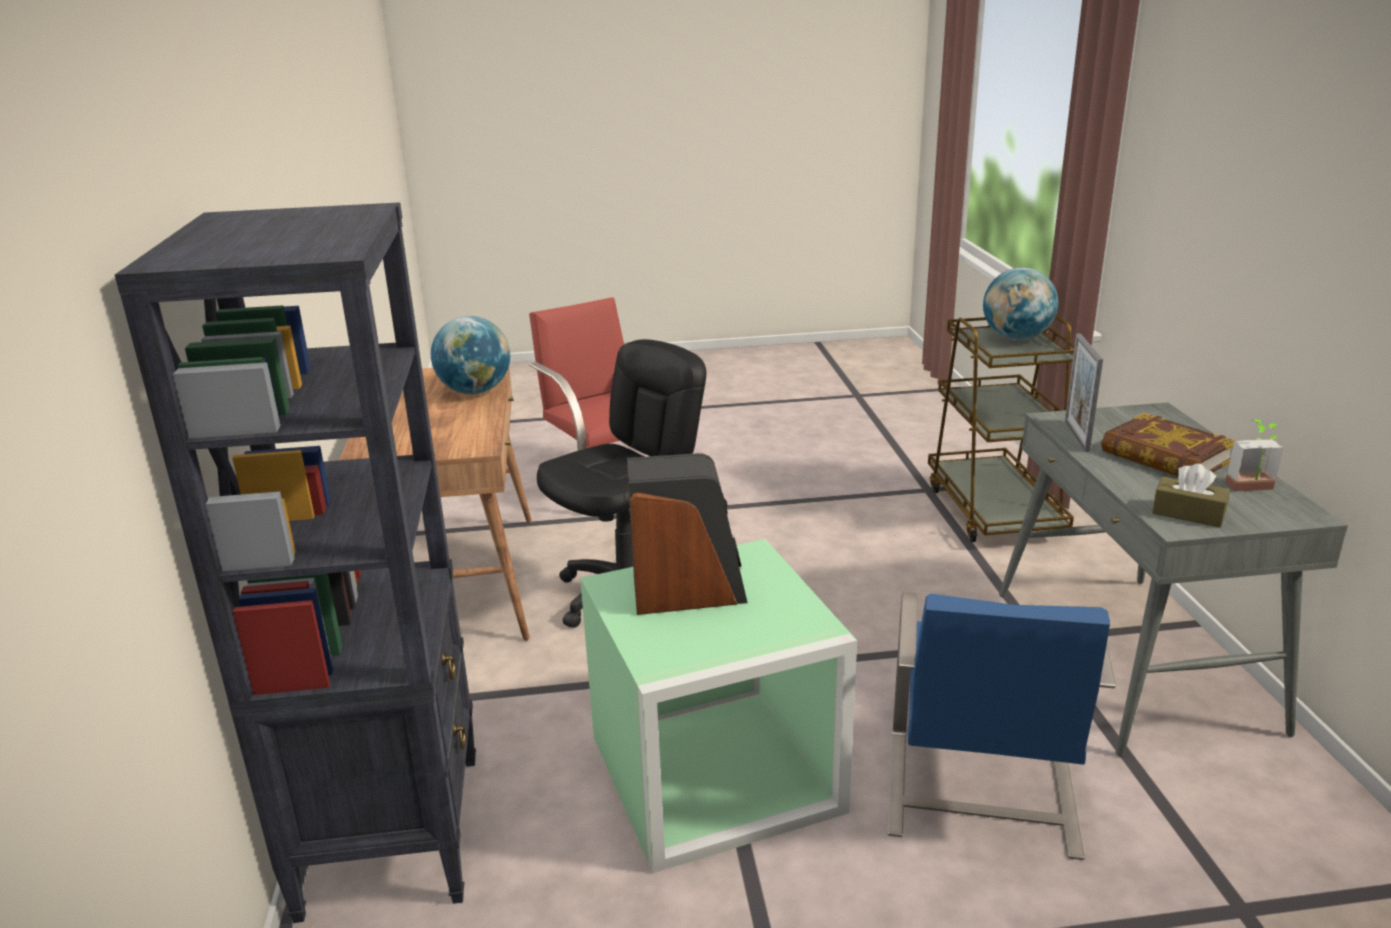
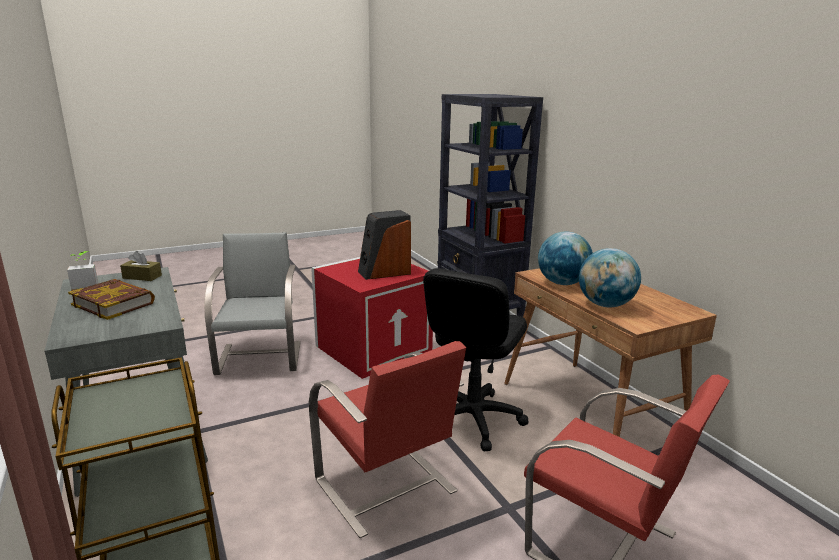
camera: 160 degrees right, 5 degrees down
(713, 776) = (373, 348): green storage box -> red storage box
(781, 542) = (386, 487): none -> red chair
(979, 795) = (260, 357): blue chair -> grey chair
(1016, 338) = (114, 422): globe -> globe (562, 283)
(1076, 435) = (160, 312): picture frame -> none

